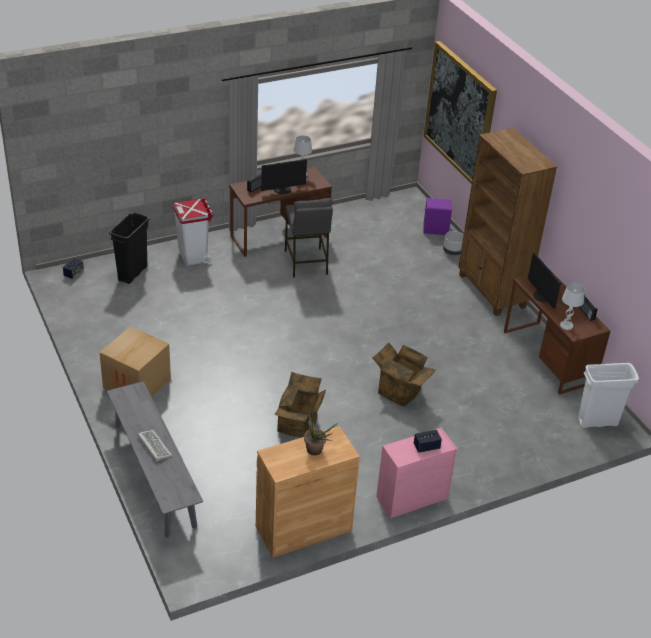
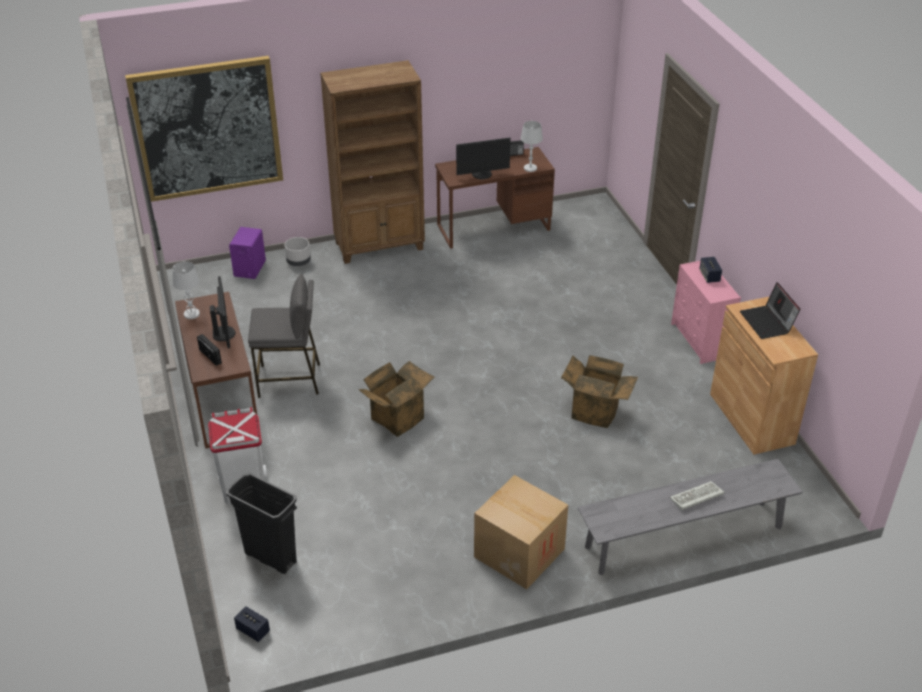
camera: 80 degrees left, 0 degrees up
(317, 452) = (767, 323): potted plant -> laptop
(401, 391) = (541, 329): cardboard box -> cardboard box (396, 417)
(598, 422) = (589, 215): white trash can -> none

